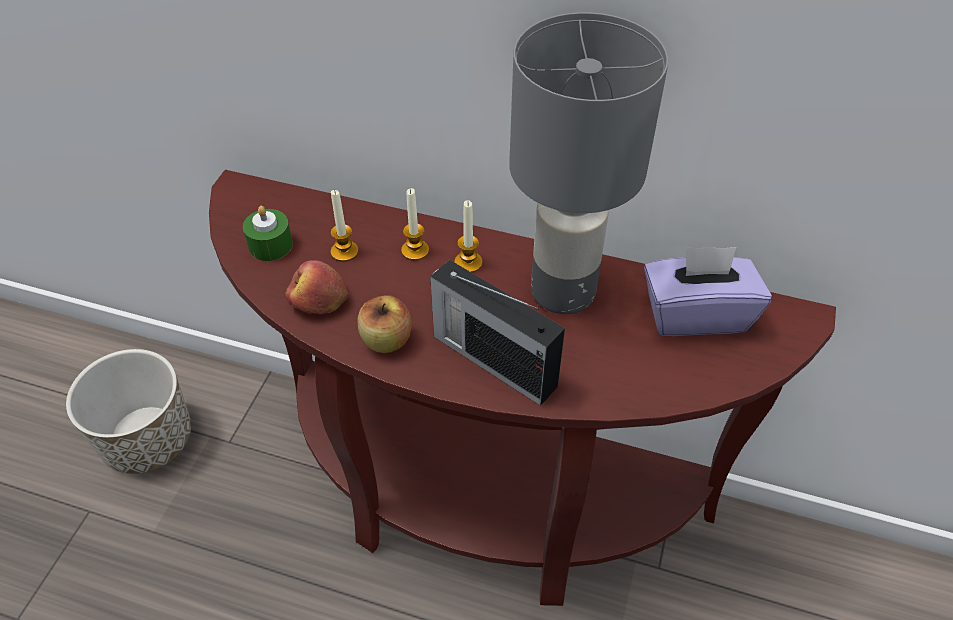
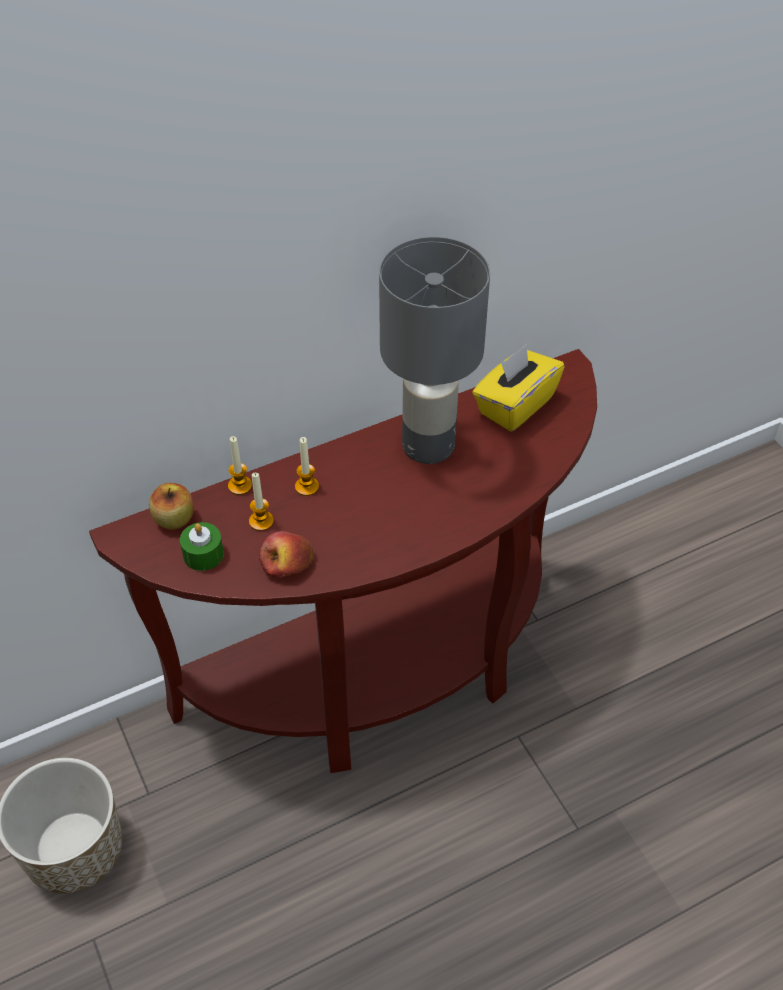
camera: 45 degrees left, 0 degrees up
(386, 340) = (363, 553): apple -> apple (174, 519)
(468, 263) = (350, 470): candle -> candle (240, 486)
(492, 359) = (438, 515): radio -> none
(695, 314) = (515, 405): purple tissue box -> yellow tissue box

